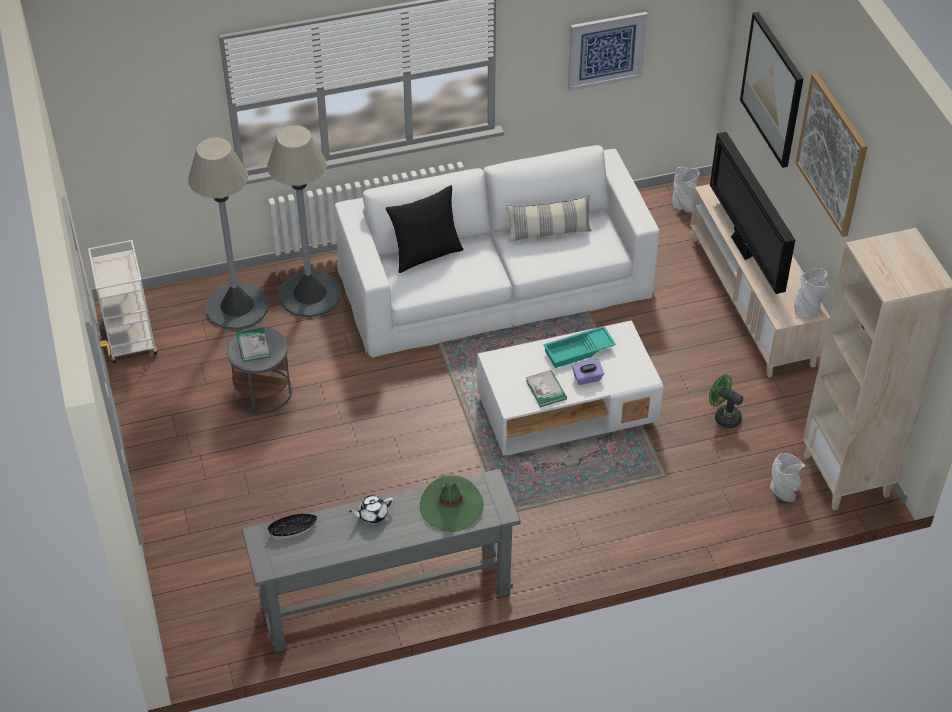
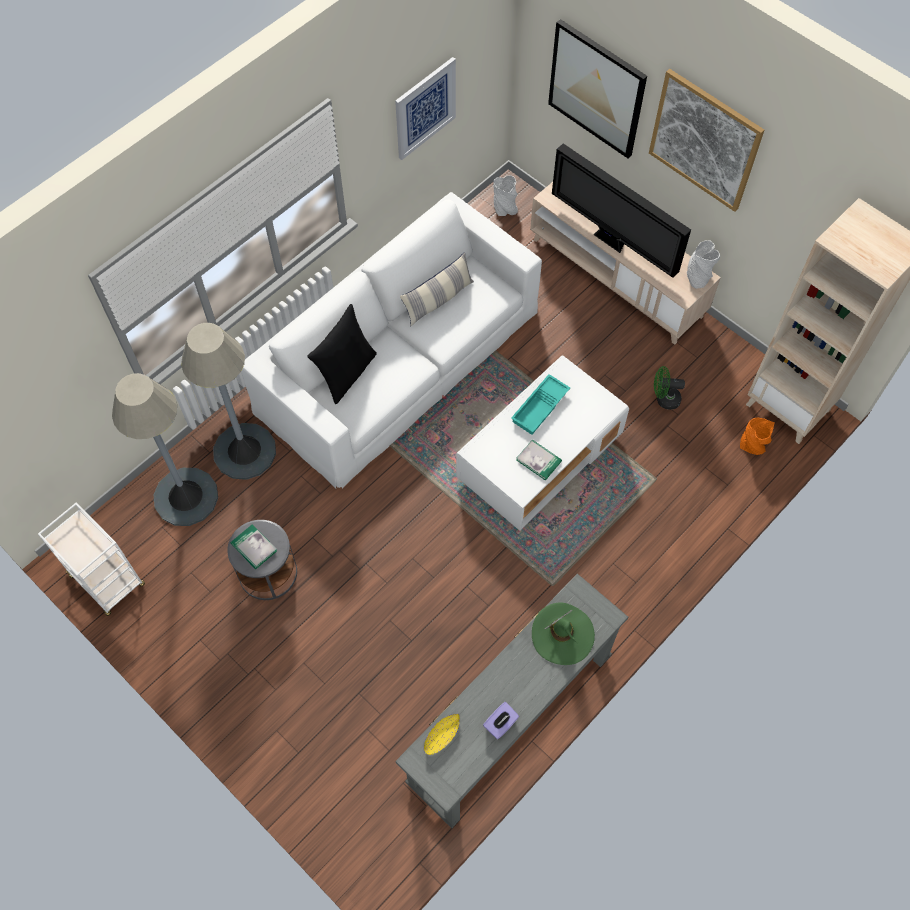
camera: 30 degrees left, 15 degrees up
(293, 529) = (442, 736): black bowl -> yellow bowl
(372, 514) = (501, 681): white teapot -> none
(587, 378) = (565, 431): purple tissue box -> purple tissue box (500, 724)
(784, 492) = (752, 446): grey vase -> orange vase

